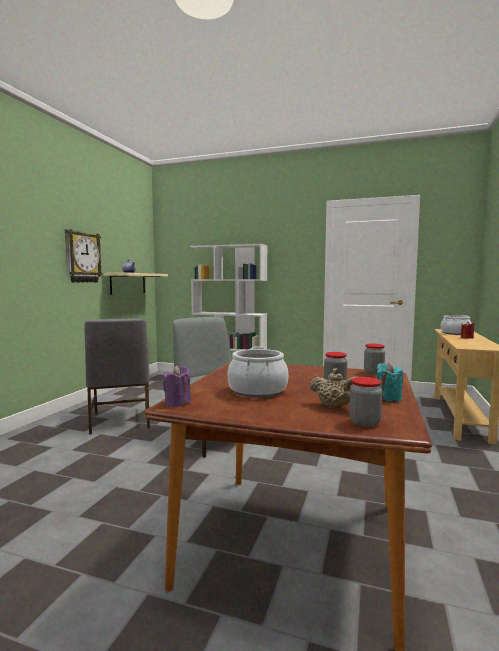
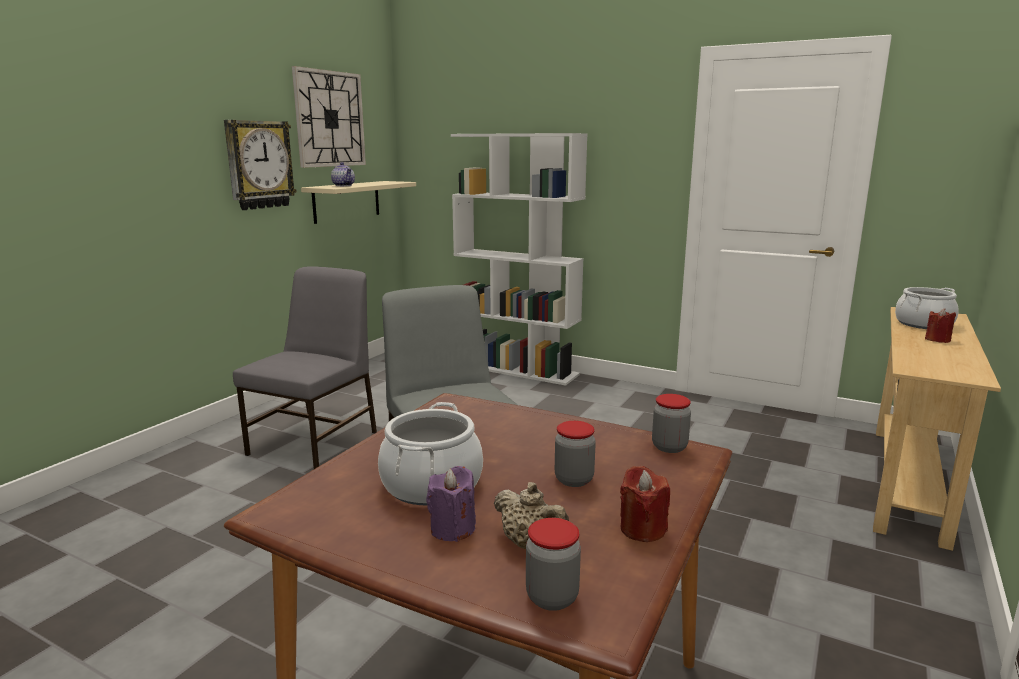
camera: 10 degrees right, 10 degrees up
(120, 236) = (330, 119): none -> wall clock
(120, 421) = (316, 442): grey chair -> grey chair turned 150 degrees counterclockwise
(177, 403) = (284, 508): purple candle -> purple candle (452, 529)
(388, 398) = (642, 529): turquoise candle -> red candle

